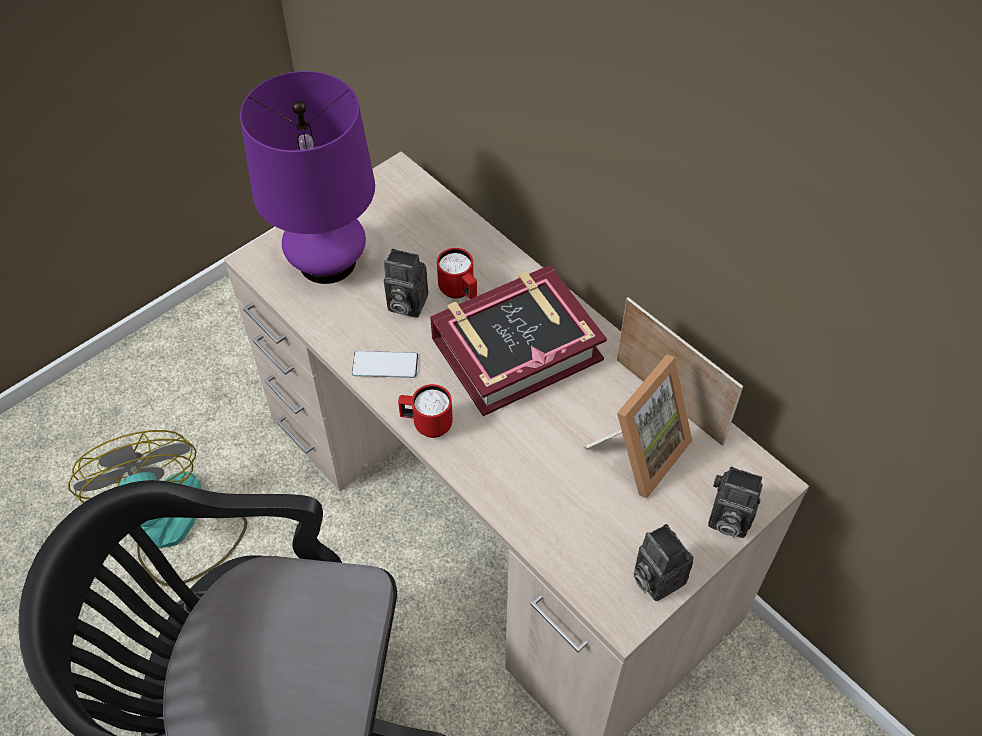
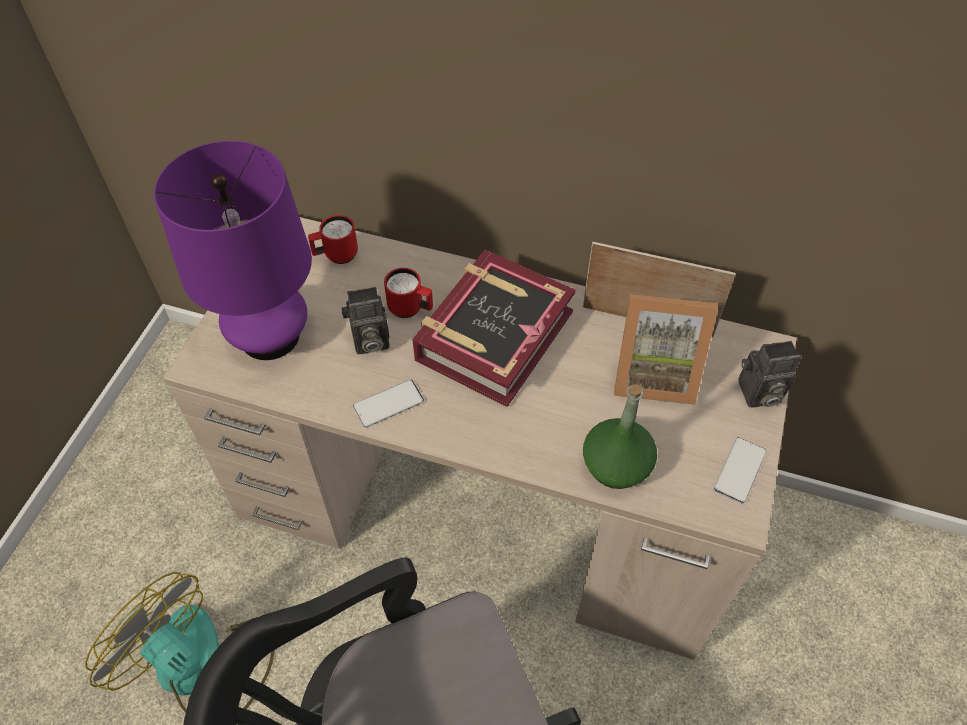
camera: 30 degrees left, 0 degrees up
(426, 424) = (462, 438): red mug -> red mug (336, 256)
(543, 514) = (616, 465): none -> green bottle
(639, 452) = (654, 373): picture frame -> picture frame turned 90 degrees clockwise
(655, 577) = (739, 470): camera -> phone

